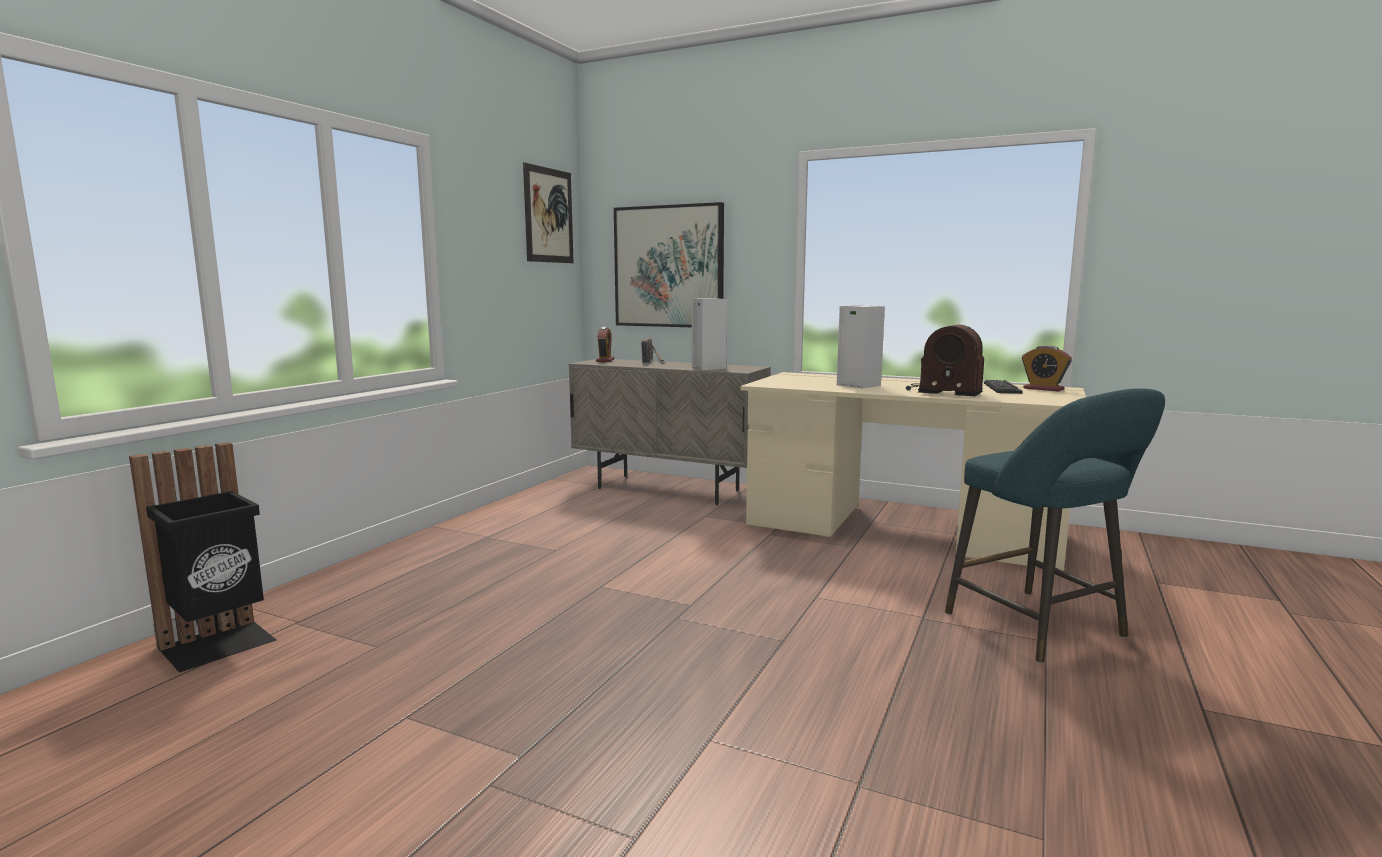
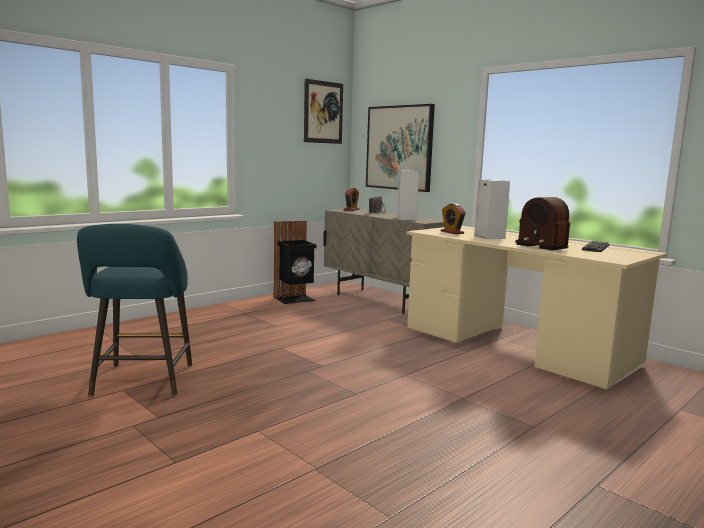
camera: 20 degrees right, 0 degrees up
(220, 645) = (71, 344): black trash can -> black trash can (295, 299)
(1041, 629) = (540, 419): turquoise stool -> turquoise stool (142, 383)
(1043, 389) = (628, 251): alarm clock -> alarm clock (452, 232)

